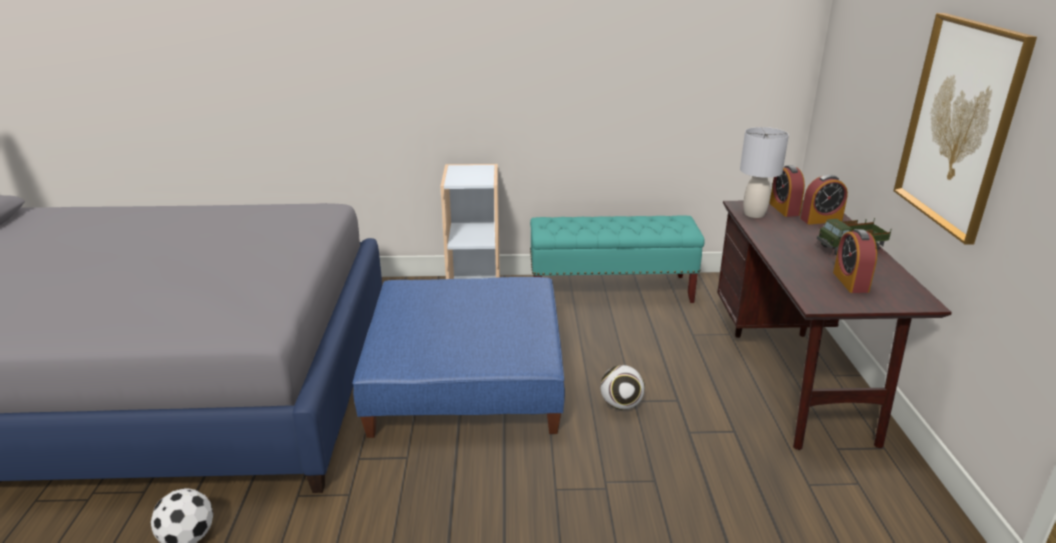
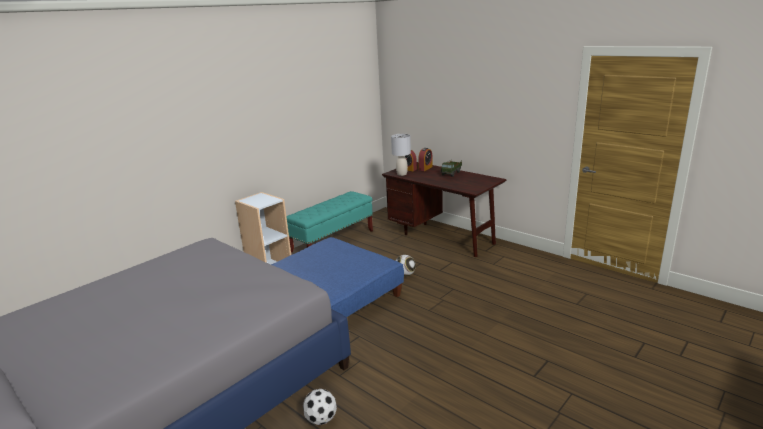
camera: 45 degrees left, 5 degrees down
(850, 282) = (469, 182): alarm clock -> none
(959, 125) = (481, 112): picture -> none

